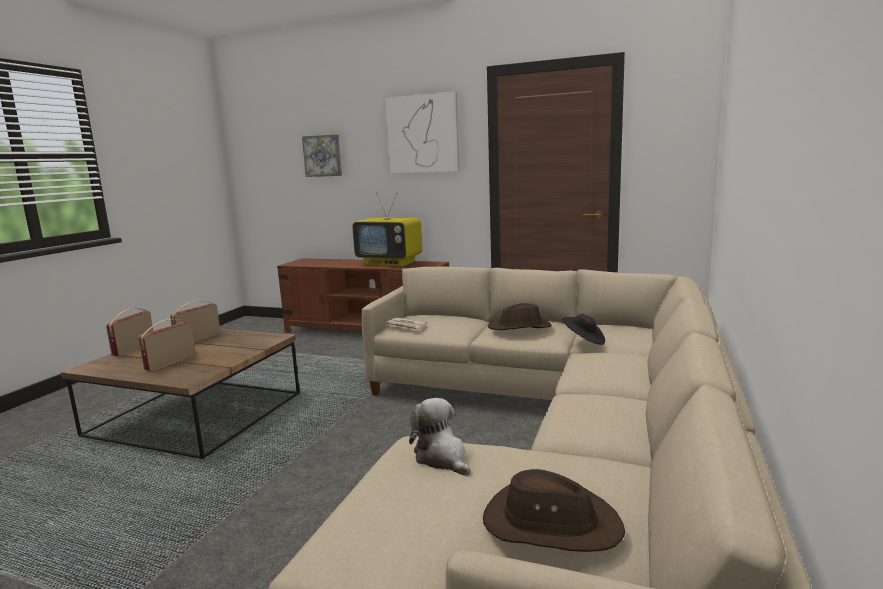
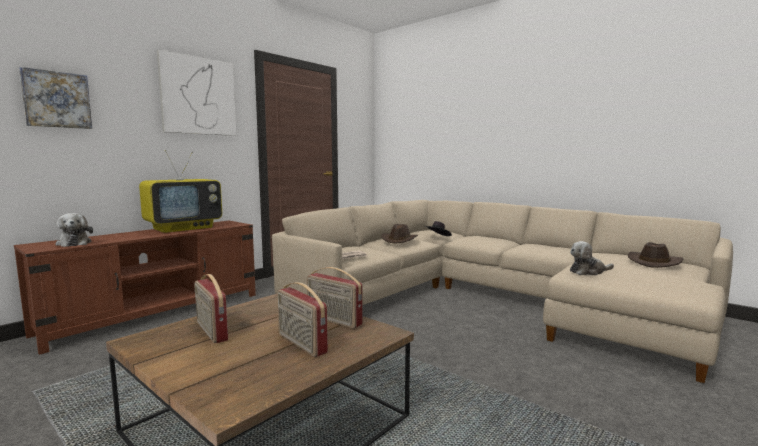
camera: 70 degrees left, 5 degrees down
(133, 348) = (174, 374): radio -> radio (333, 321)
(311, 263) = (74, 243): none -> plush toy

